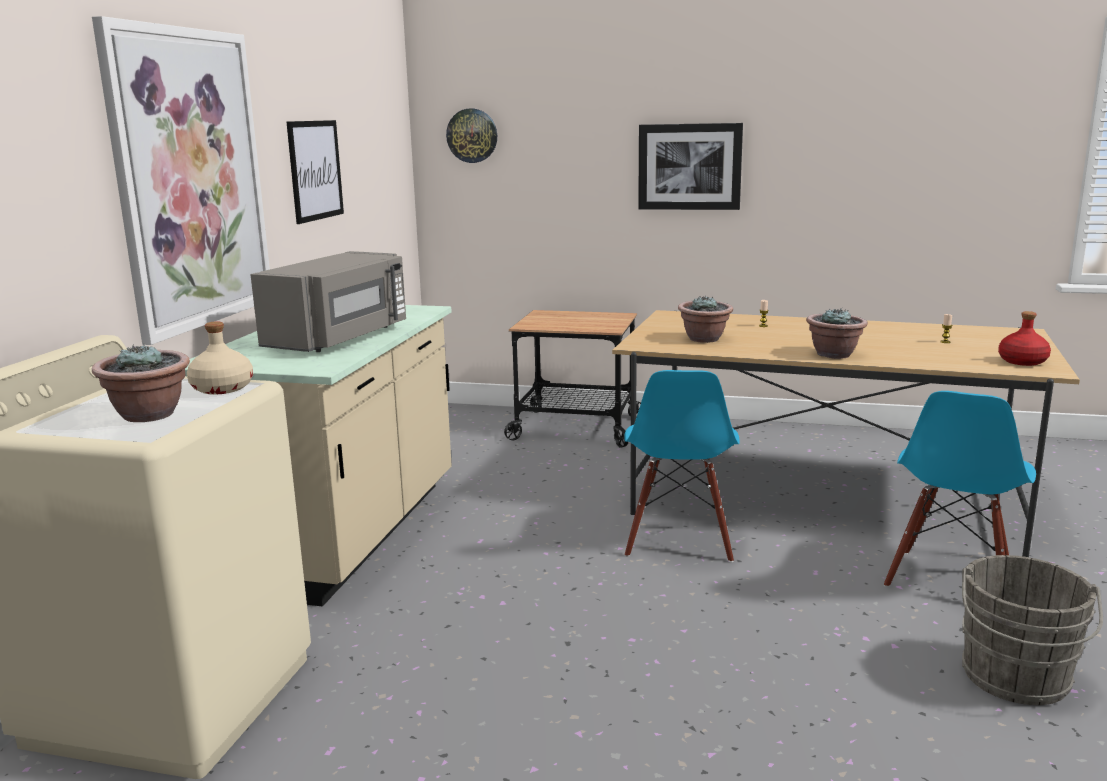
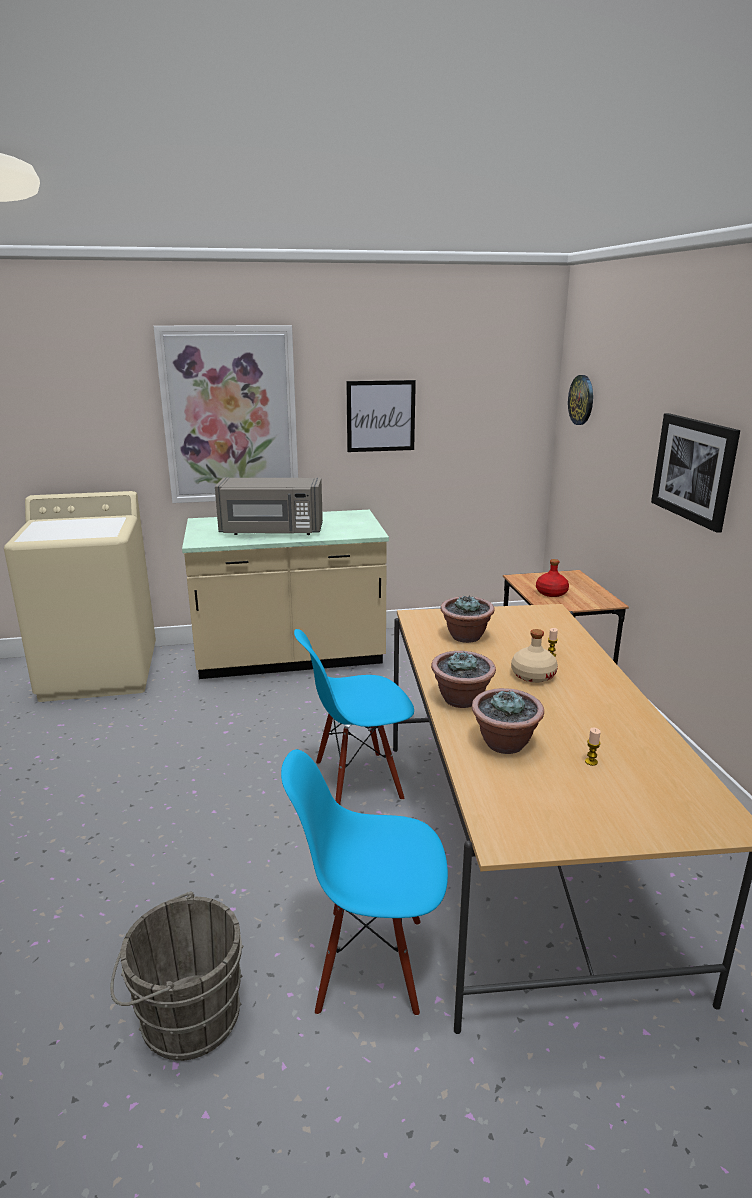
camera: 65 degrees right, 5 degrees up
(149, 415) = (56, 532): potted plant -> potted plant (505, 744)
(221, 388) = (104, 532): beige bottle -> beige bottle (532, 675)
(1023, 361) = (538, 820): red bottle -> red bottle (551, 593)

